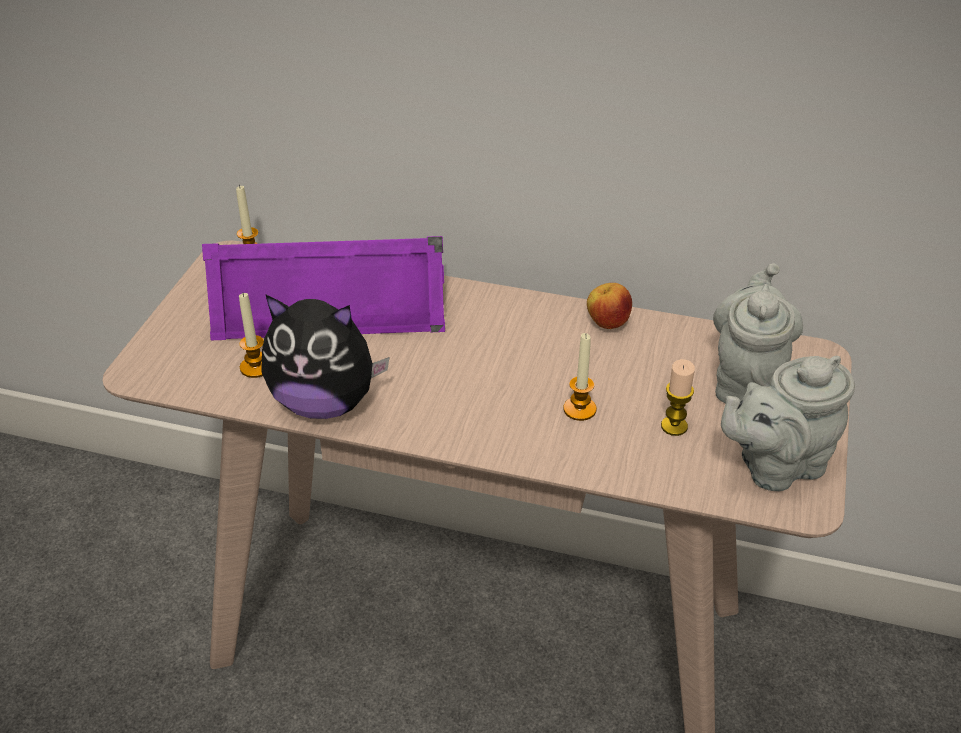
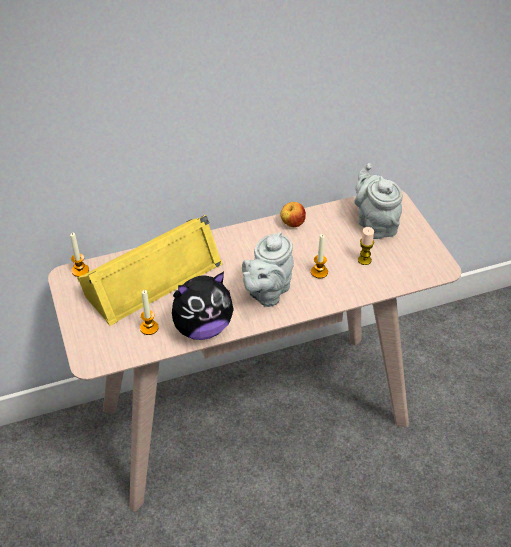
camera: 35 degrees left, 5 degrees up
(330, 304) = (151, 276): purple speaker -> yellow speaker
(775, 465) = (418, 257): grey teapot -> grey teapot (267, 293)

